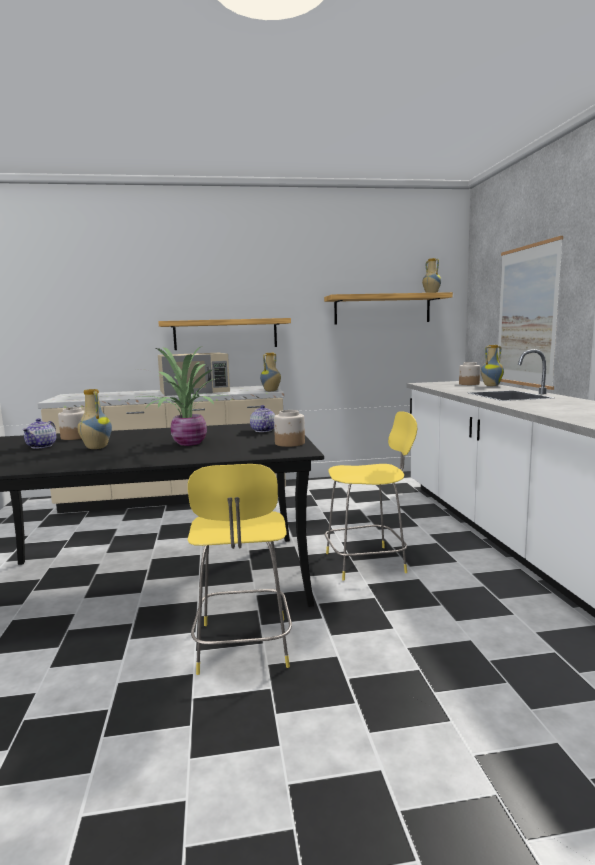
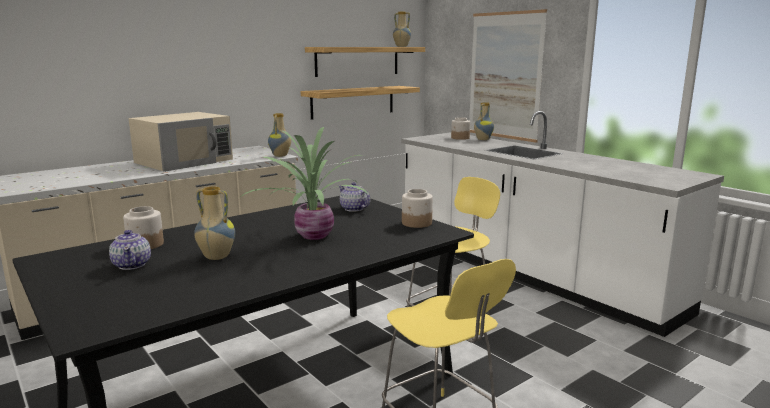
camera: 30 degrees left, 5 degrees up
(225, 334) = (202, 89): shelf -> shelf (353, 102)

